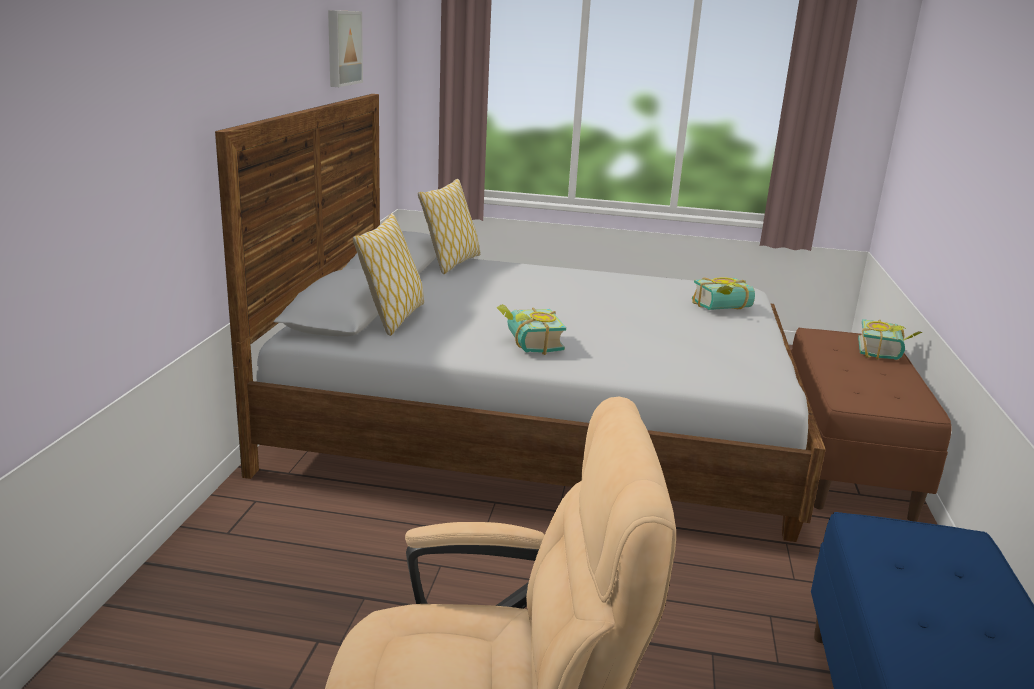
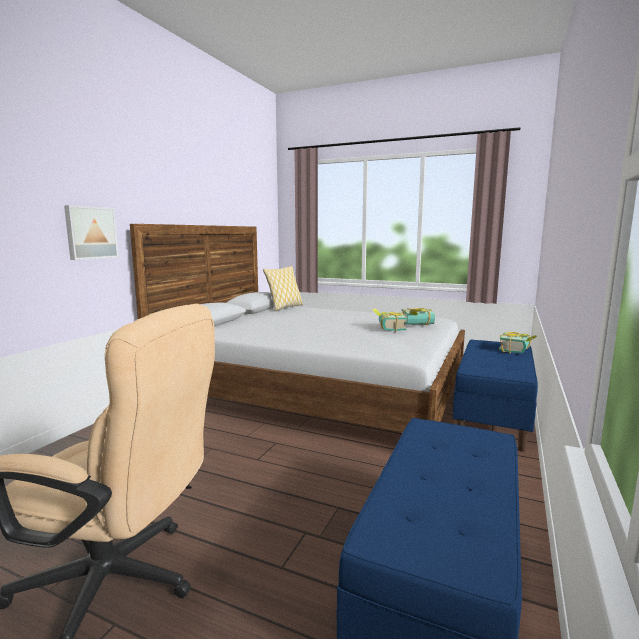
camera: 15 degrees right, 10 degrees down
(342, 48) = (233, 202): picture -> picture (91, 233)
(392, 318) = (228, 324): pillow -> none
(528, 345) = (286, 335): book -> book (388, 329)
(843, 460) = (491, 417): brown bench -> blue bench

